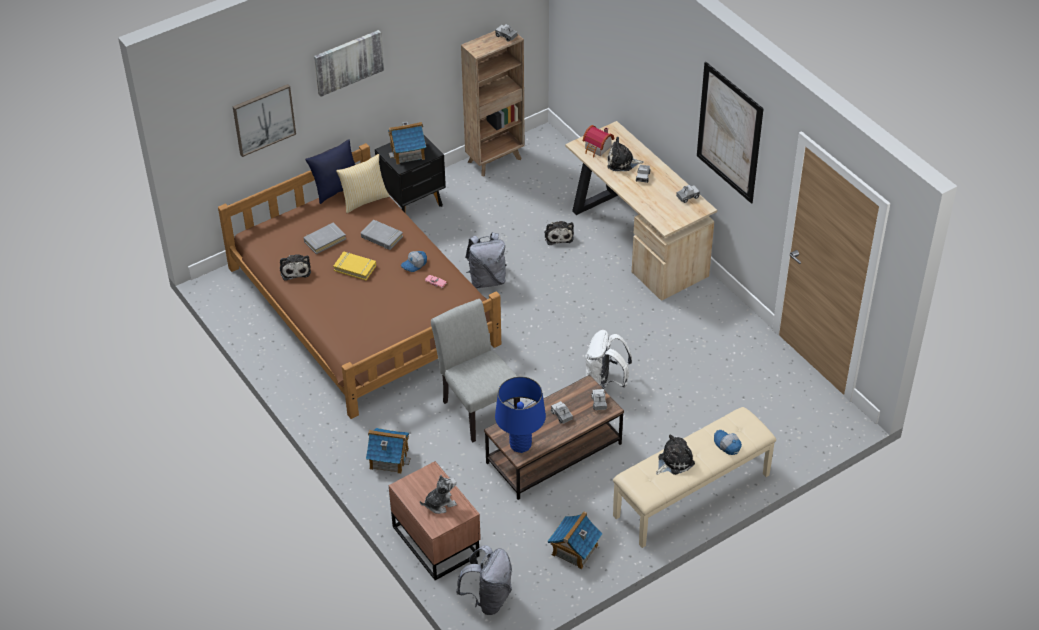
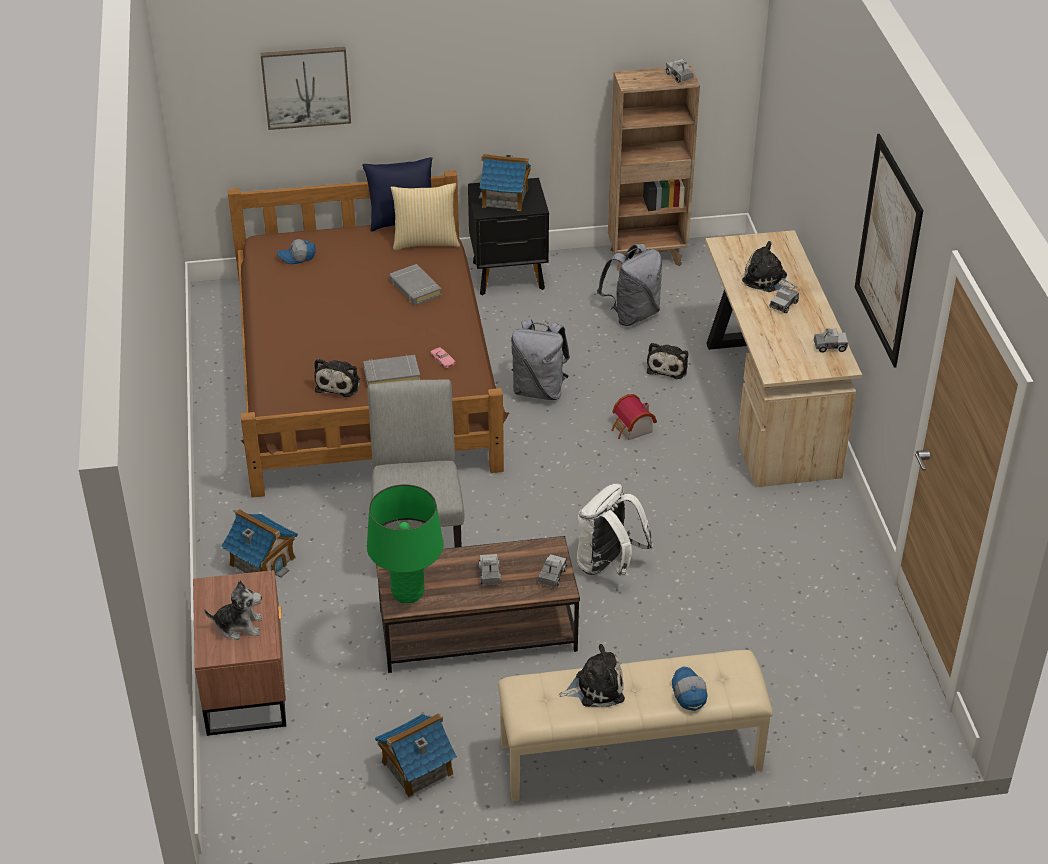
camera: 25 degrees right, 5 degrees down
(295, 270) = (284, 293): plush toy -> plush toy (339, 383)
(324, 240) = (344, 271): grey book -> grey book (391, 375)
(348, 62) = (440, 43): picture -> none
(355, 268) = (356, 313): yellow book -> none
(414, 265) = (431, 331): cap -> cap (297, 257)
(488, 598) = (257, 787): grey backpack -> grey backpack (632, 314)
(520, 445) = (407, 593): blue table lamp -> green table lamp
(597, 148) = (745, 255): toy house -> toy house (632, 429)

